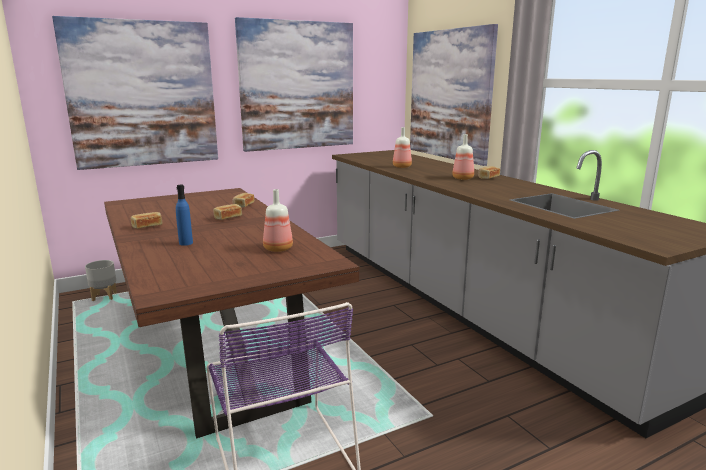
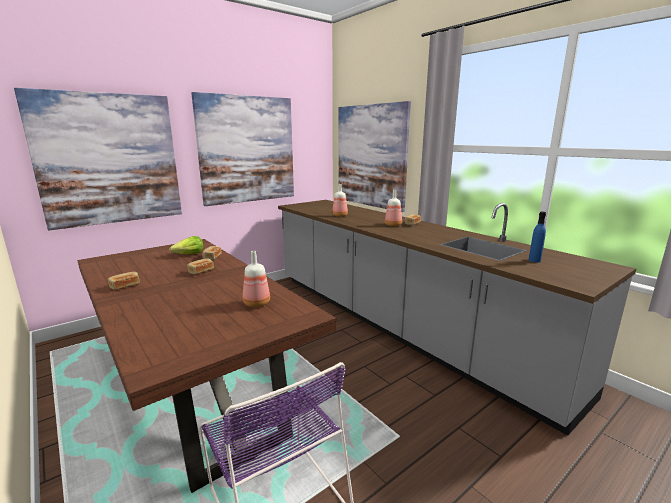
camera: 10 degrees left, 0 degrees up
(104, 297) = (82, 344): grey planter -> none
(186, 243) = (167, 303): blue bottle -> blue bottle (534, 260)
(219, 202) = (189, 255): none -> lettuce

